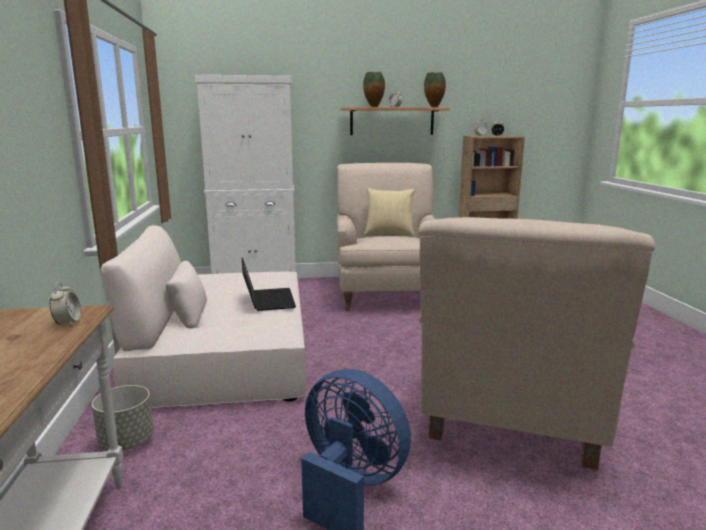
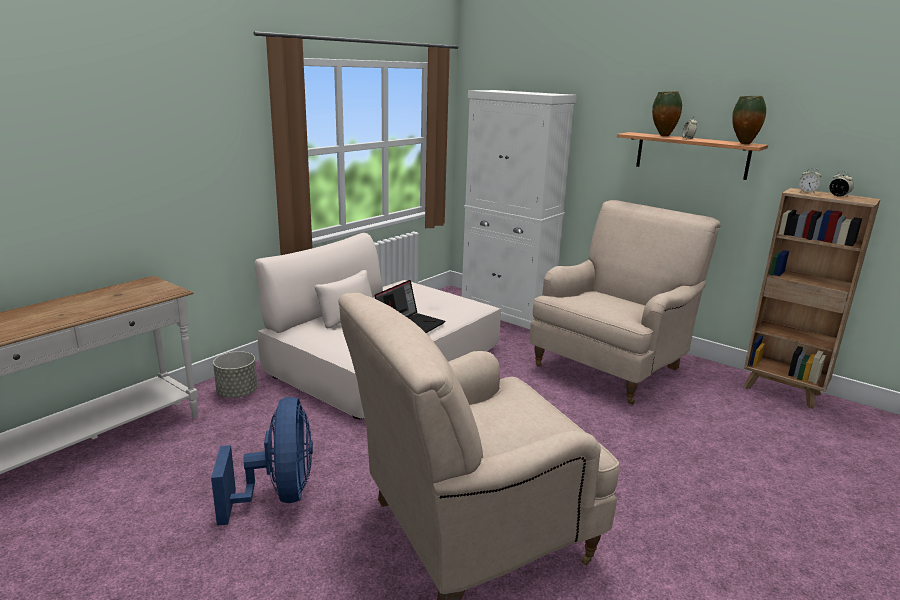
camera: 45 degrees right, 5 degrees up
(68, 323) = (148, 295): alarm clock -> none
(389, 234) = (621, 296): pillow -> none

